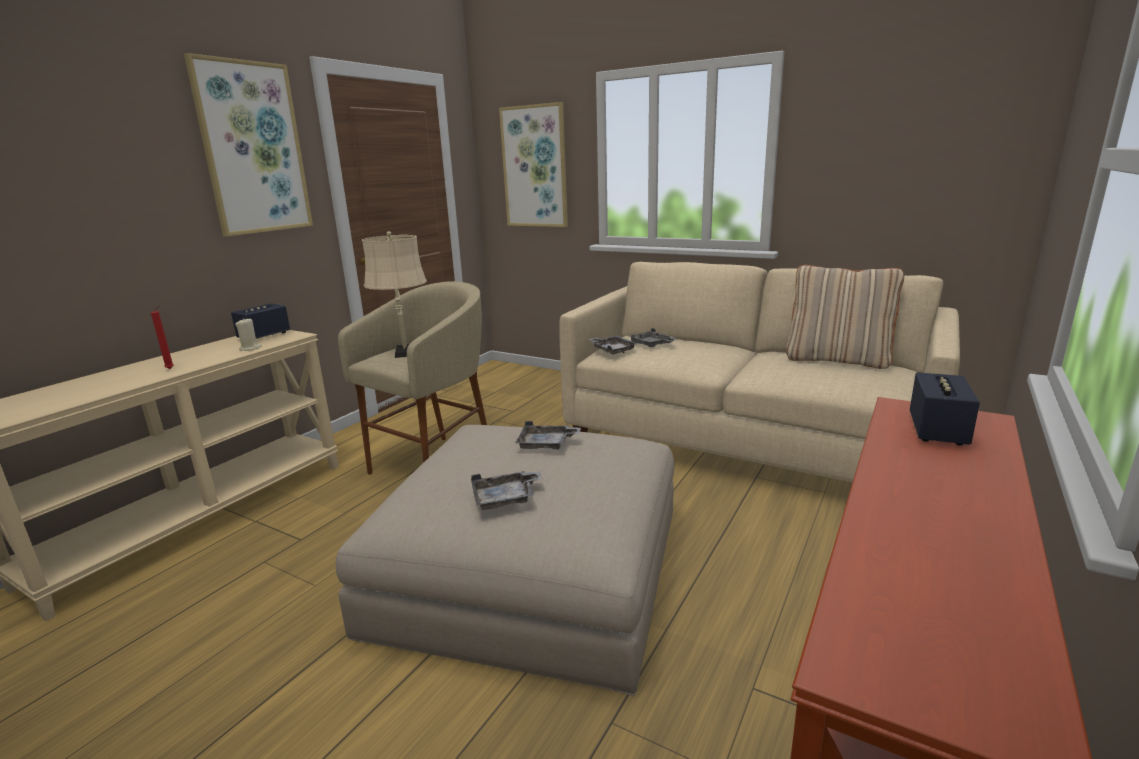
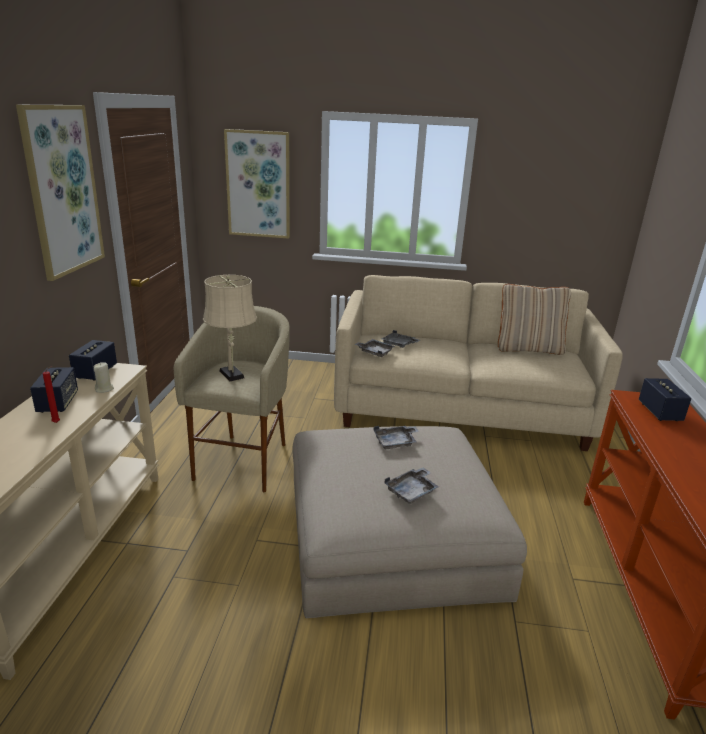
camera: 25 degrees left, 5 degrees up
(196, 355) = (58, 403): none -> speaker

